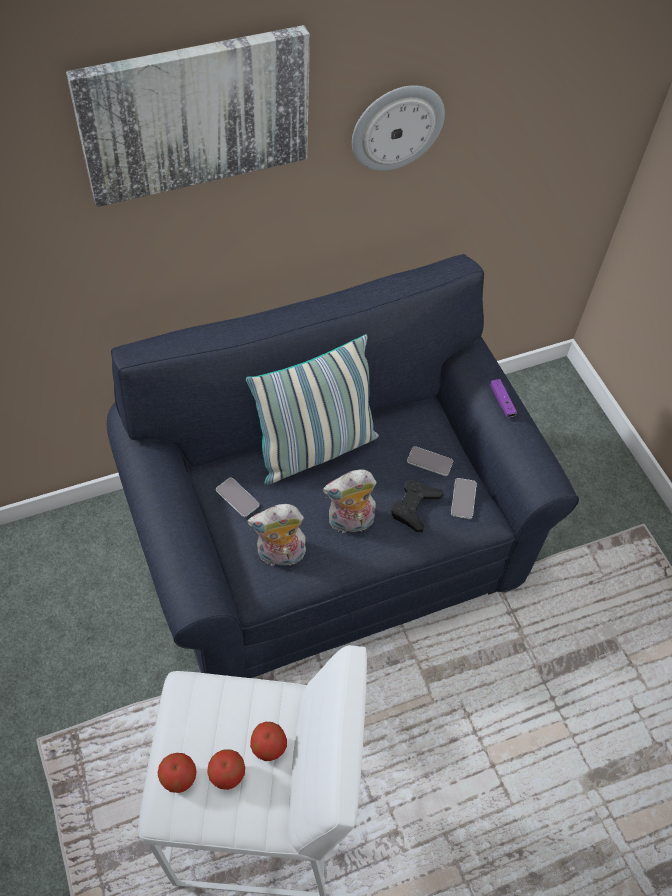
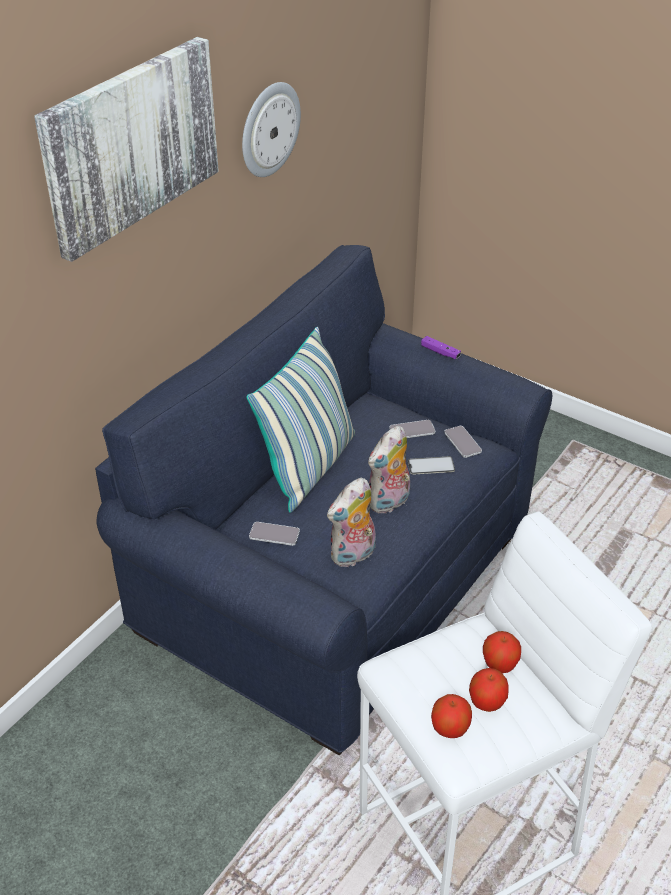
camera: 30 degrees left, 15 degrees down
(414, 507) = (431, 466): black game controller -> phone

